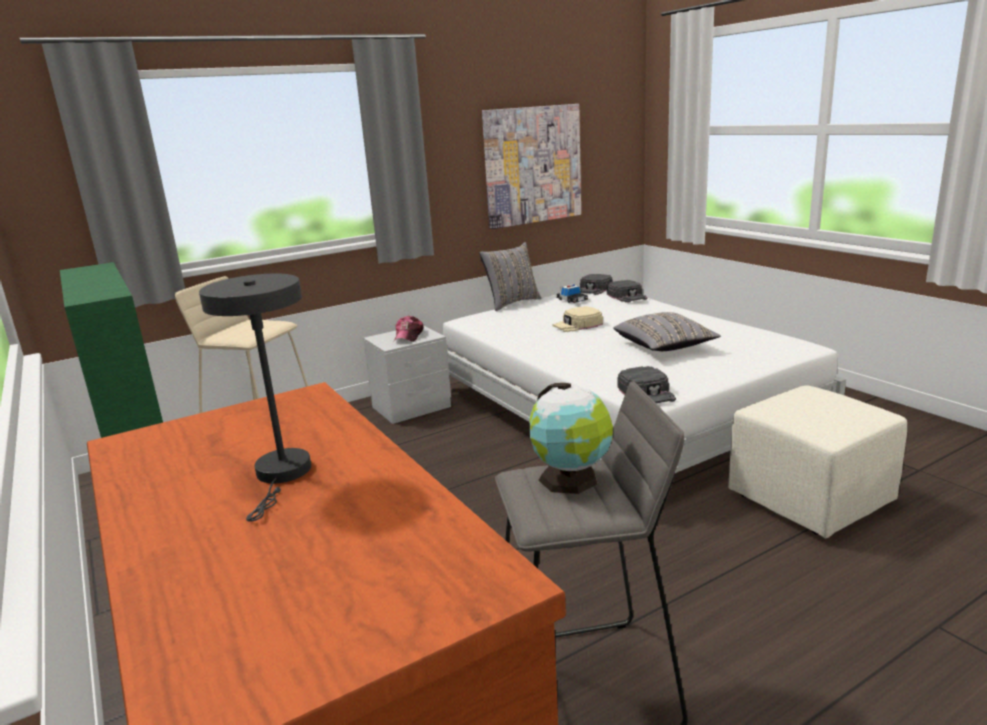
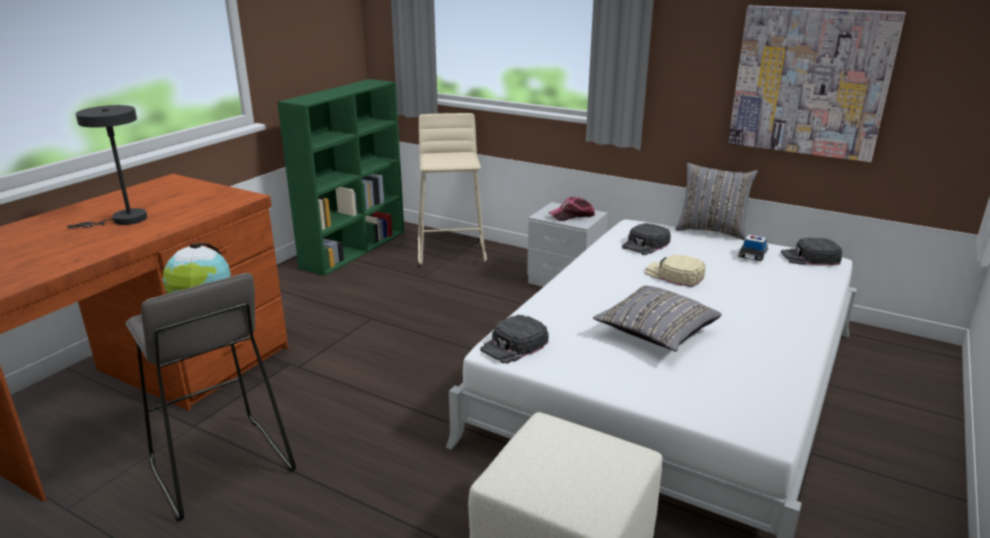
camera: 60 degrees right, 5 degrees up
(627, 296) = (810, 280): black cap -> black cap (645, 244)

